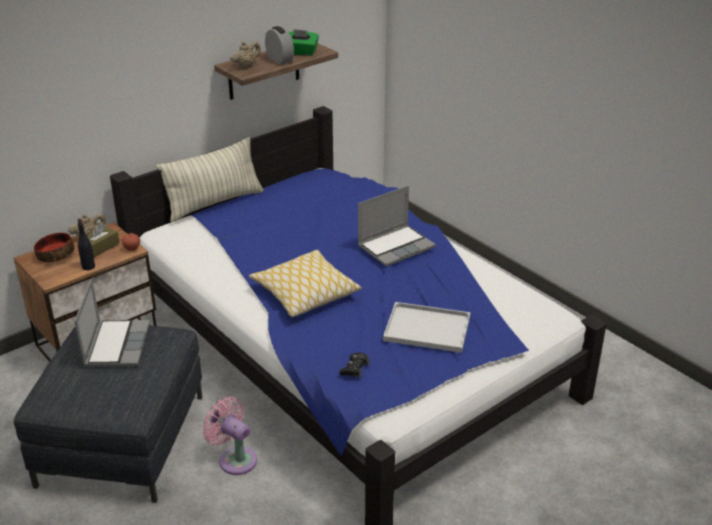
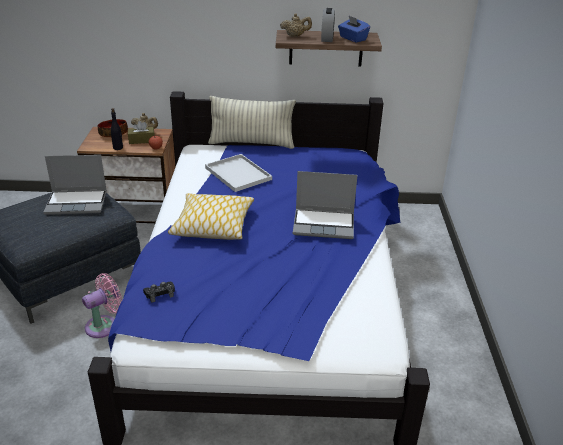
camera: 40 degrees right, 0 degrees up
(116, 344) = (77, 203): laptop -> laptop turned 45 degrees clockwise
(235, 458) = (104, 325): pink fan -> pink fan turned 60 degrees clockwise
(301, 52) = (352, 39): green tissue box -> blue tissue box
(429, 328) = (254, 296): white tray -> white tray (239, 174)

